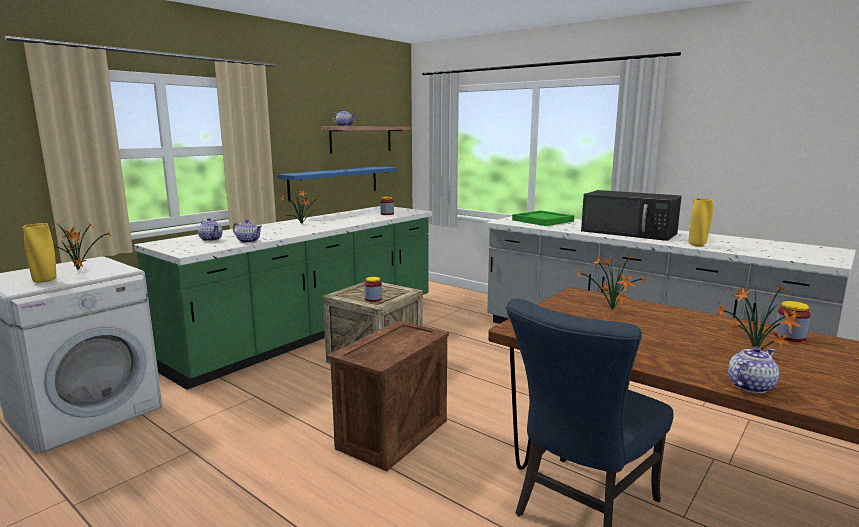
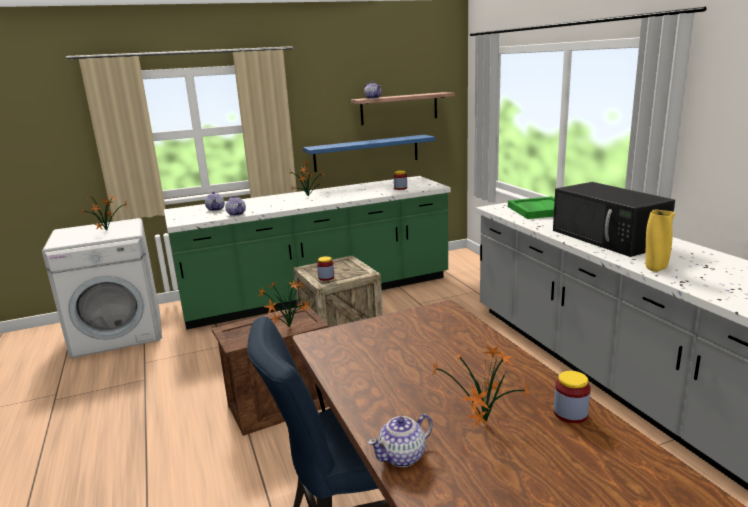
camera: 30 degrees right, 5 degrees up
(45, 281) = (77, 238): yellow vase -> none
(612, 311) = (436, 338): potted plant -> potted plant (288, 327)
(749, 386) = (403, 456): teapot -> teapot turned 150 degrees clockwise

